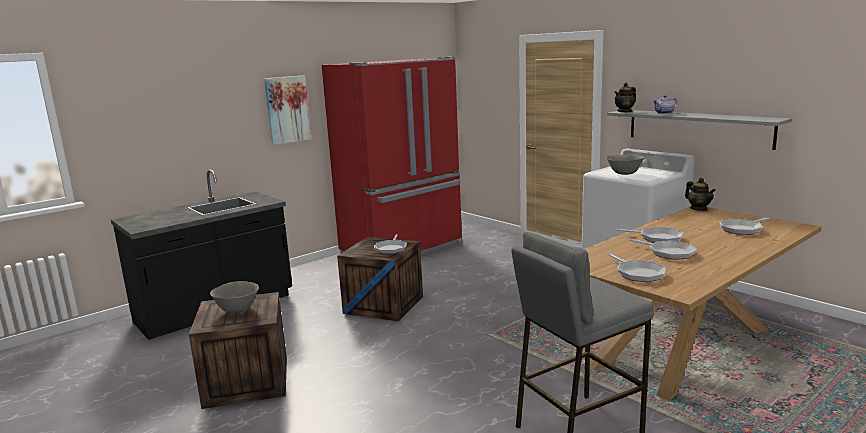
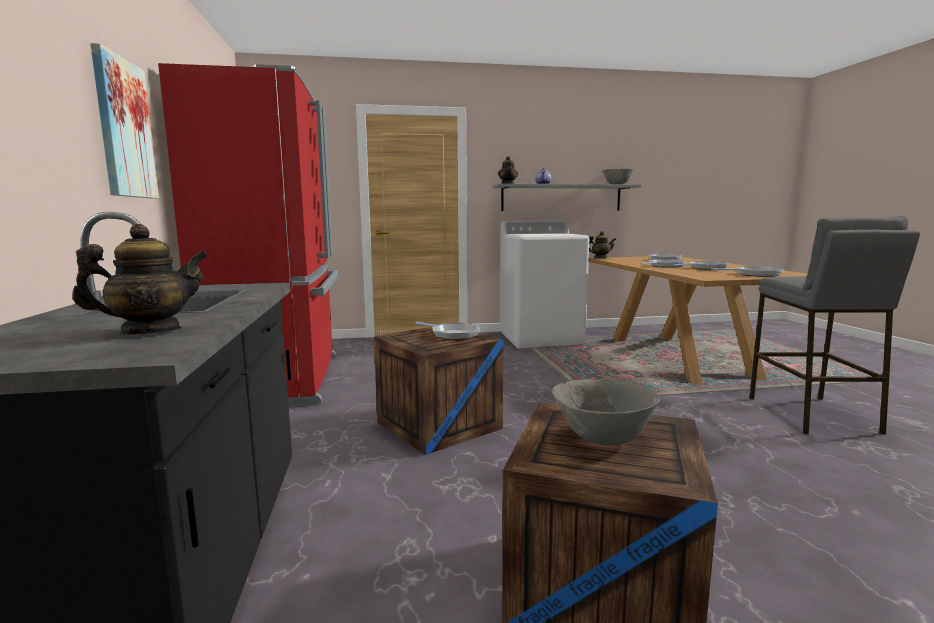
camera: 60 degrees left, 5 degrees down
(167, 220) = (151, 331): none -> teapot
(624, 174) = (547, 234): grey bowl -> grey bowl (617, 184)

